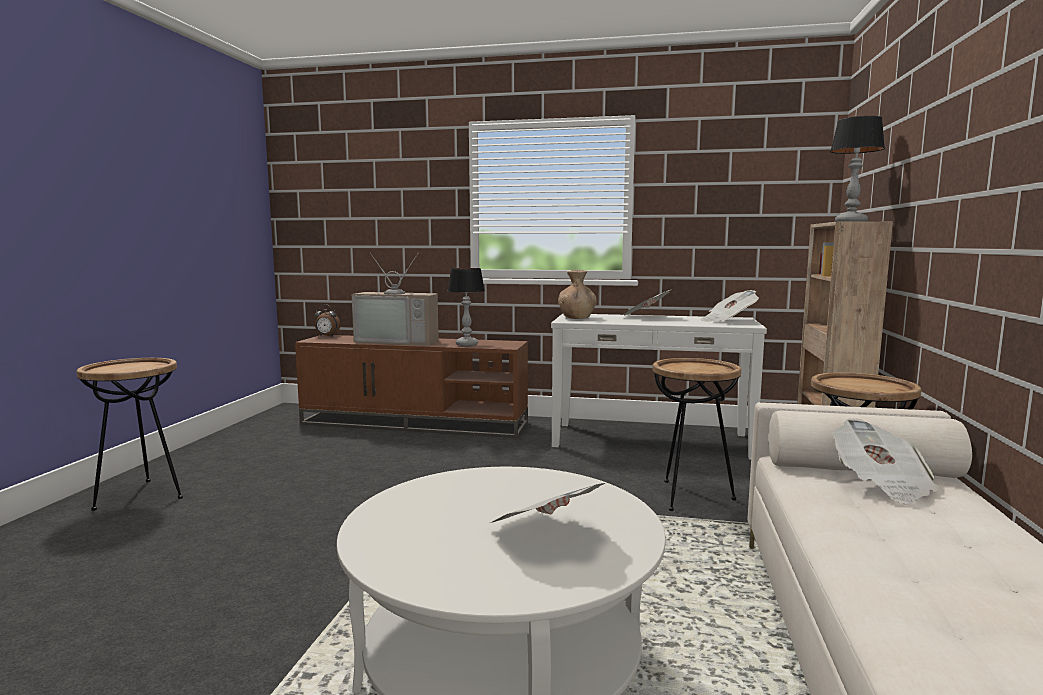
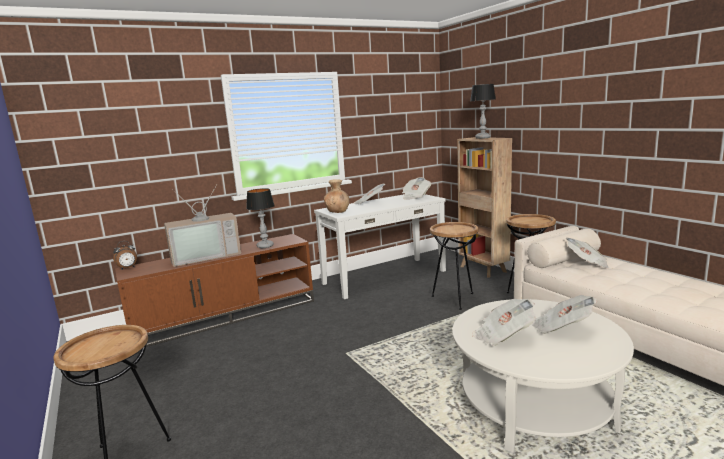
camera: 40 degrees left, 5 degrees up
(449, 505) = (503, 336): none -> newspaper

